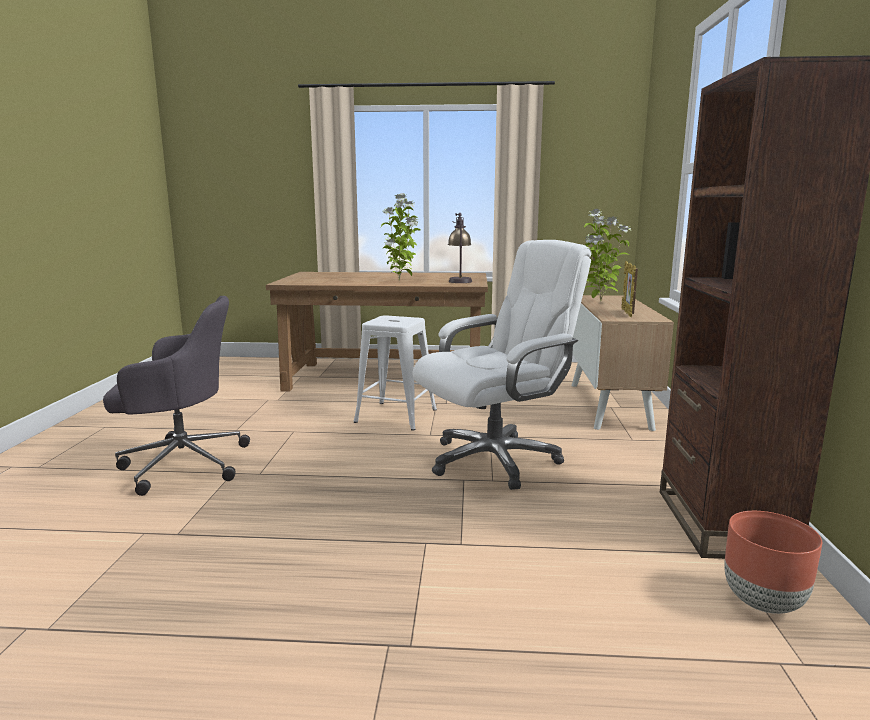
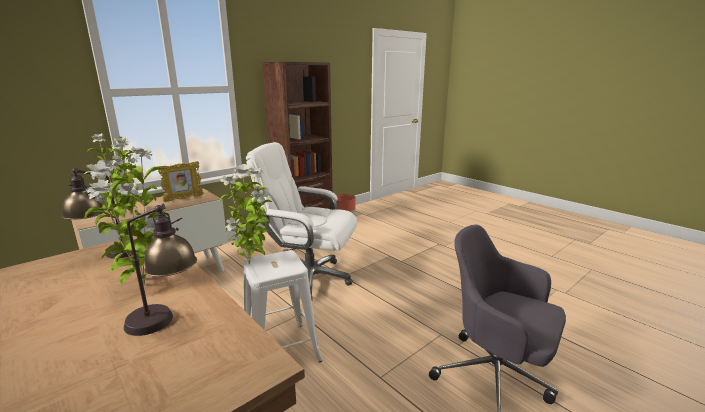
camera: 135 degrees left, 5 degrees up
(351, 280) = (165, 322): none -> table lamp
(410, 317) = (251, 263): none -> potted plant

